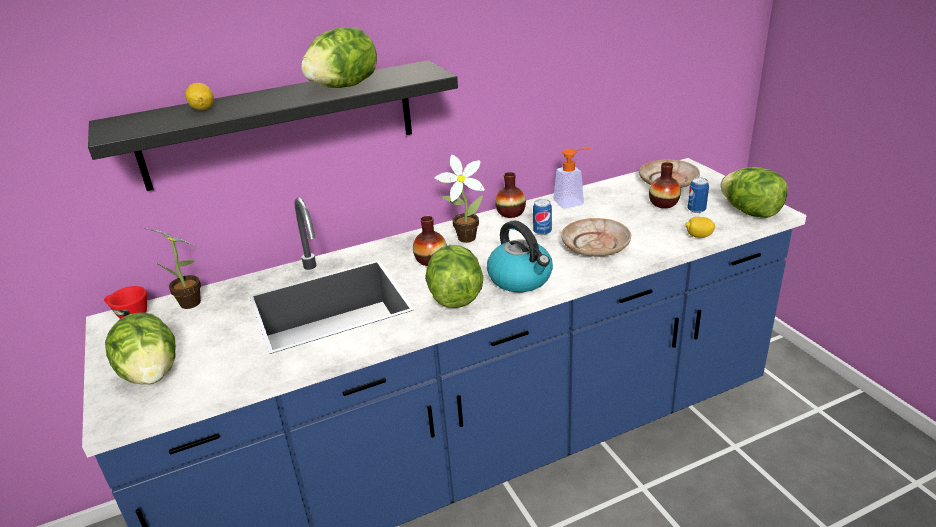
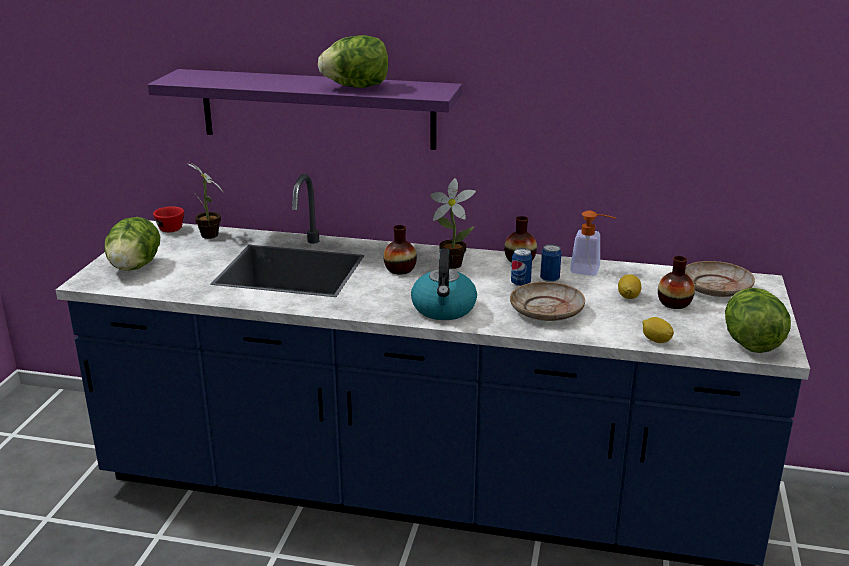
camera: 35 degrees right, 5 degrees down
(203, 109) = (246, 78): lemon -> lemon (628, 296)
(280, 124) = (317, 109): black shelf -> purple shelf
(455, 297) = (376, 301): lettuce -> none
(696, 210) = (697, 320): can -> can (549, 279)

